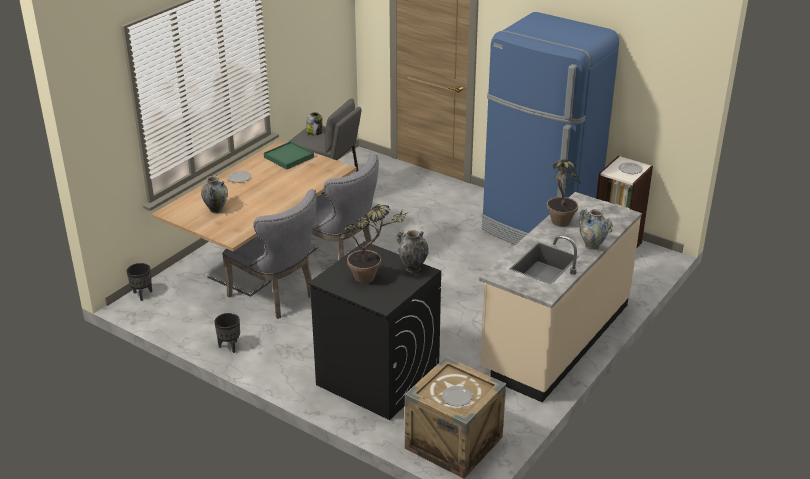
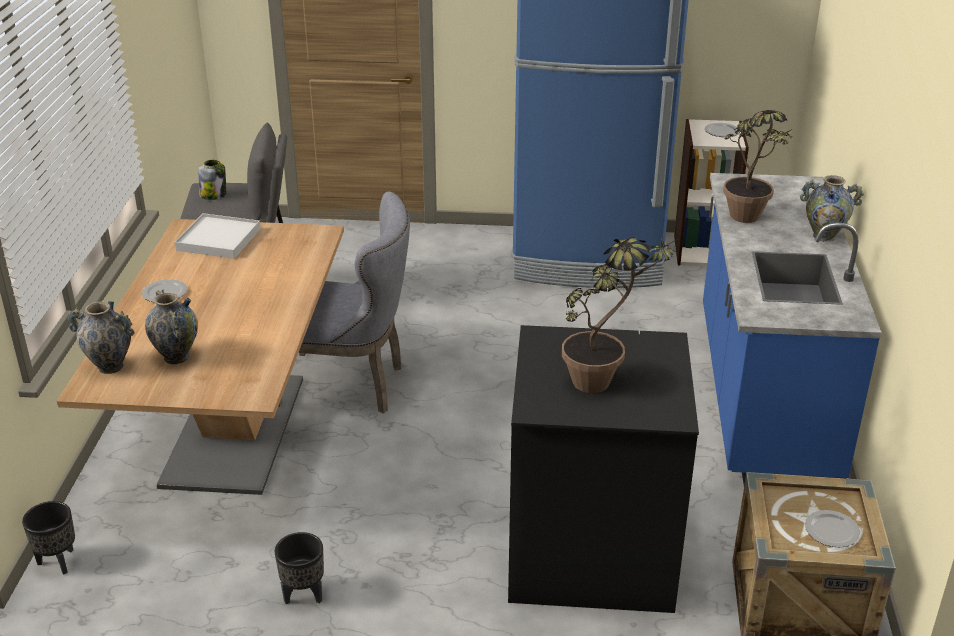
camera: 30 degrees left, 0 degrees up
(277, 297) = (307, 479): grey chair -> none
(289, 157) = (219, 239): green tray -> white tray
(413, 268) = (644, 343): vase -> vase (110, 366)
(555, 338) = (761, 396): beige counter -> blue counter

